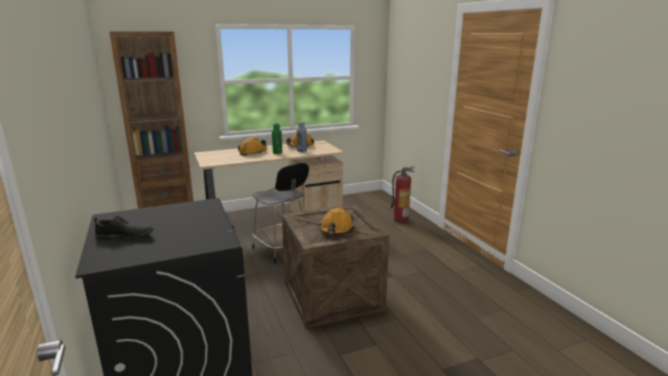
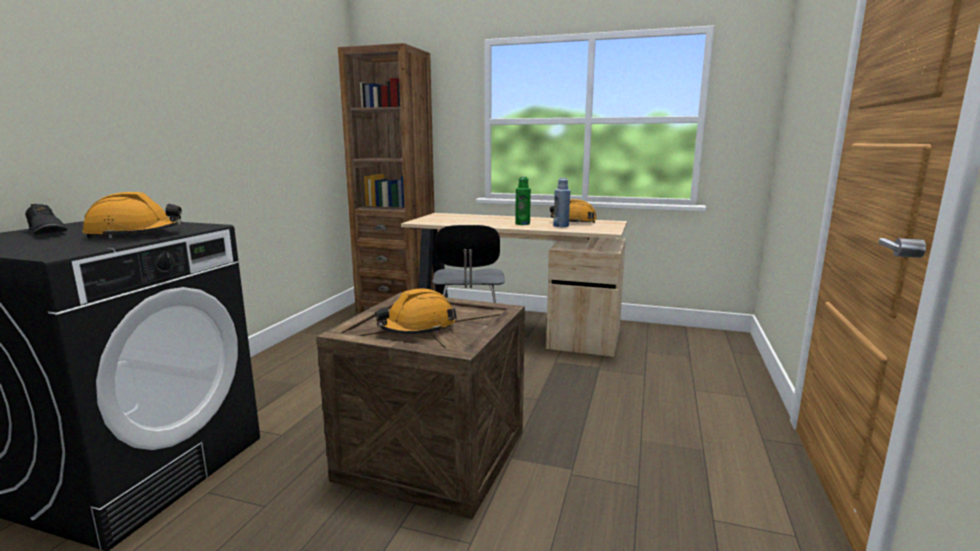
camera: 40 degrees right, 5 degrees down
(253, 152) = (495, 220): orange hard hat -> orange hard hat (134, 234)
(401, 220) = (721, 386): fire extinguisher -> none

